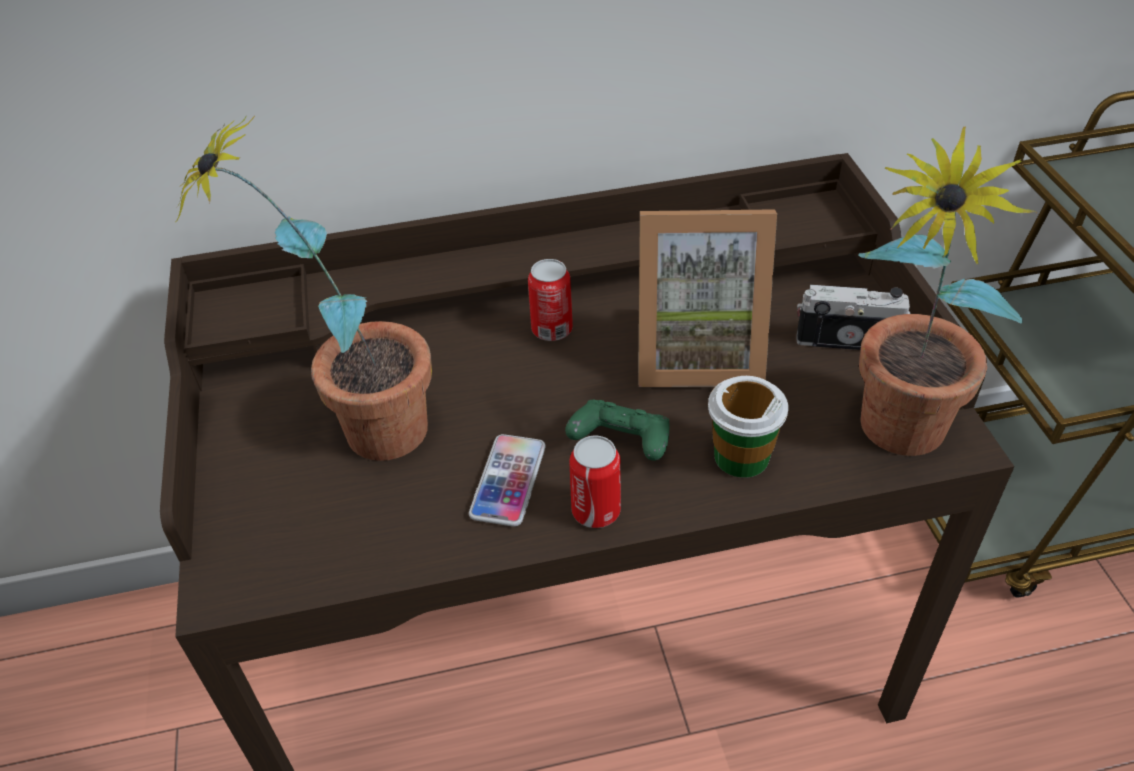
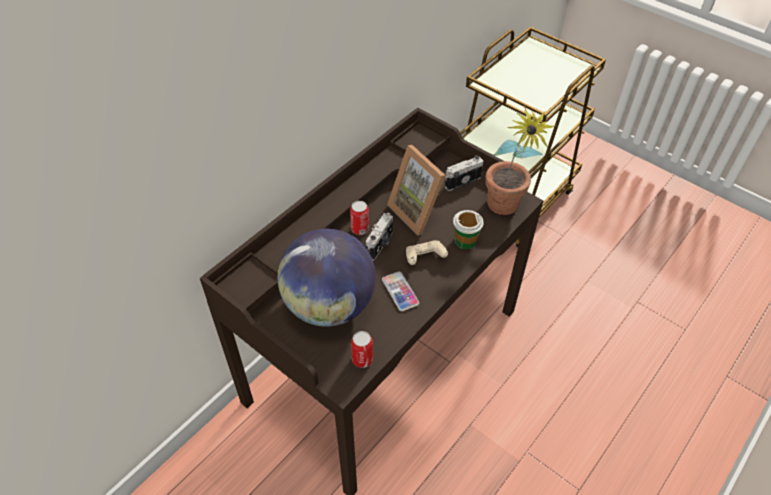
camera: 40 degrees left, 5 degrees up
(359, 432) = (329, 305): potted plant -> globe
(561, 376) = (380, 245): none -> camera
(596, 511) = (438, 285): can -> can (362, 359)
(621, 444) = (424, 258): green game controller -> beige game controller
(697, 353) = (418, 211): picture frame -> picture frame turned 90 degrees clockwise

